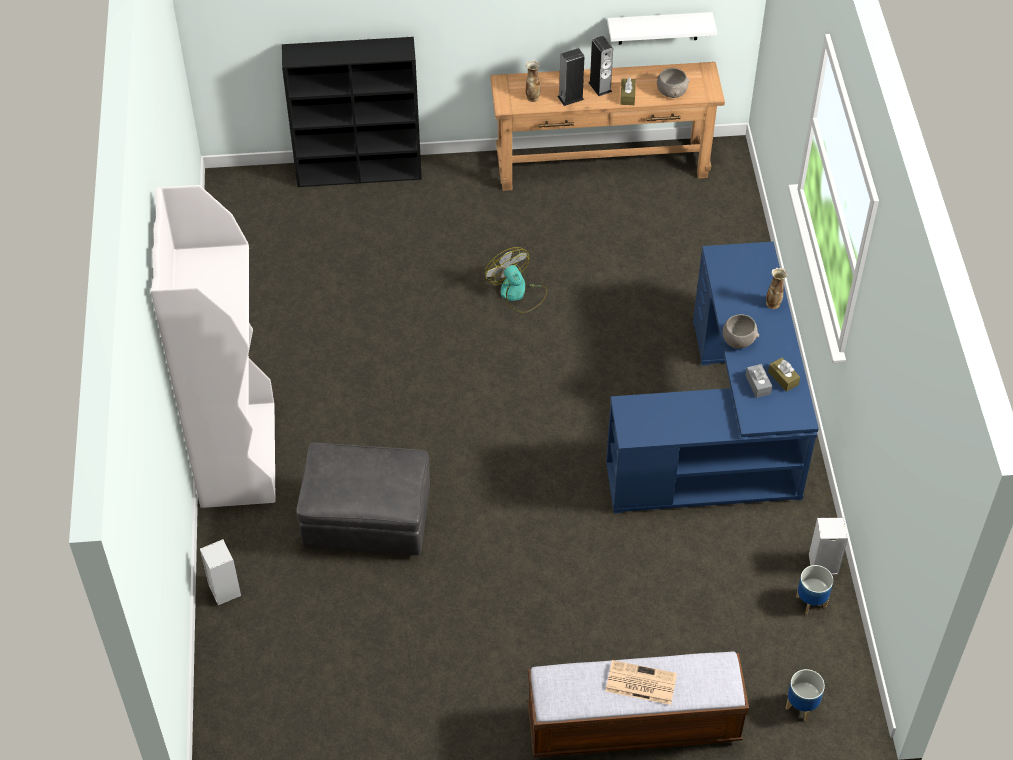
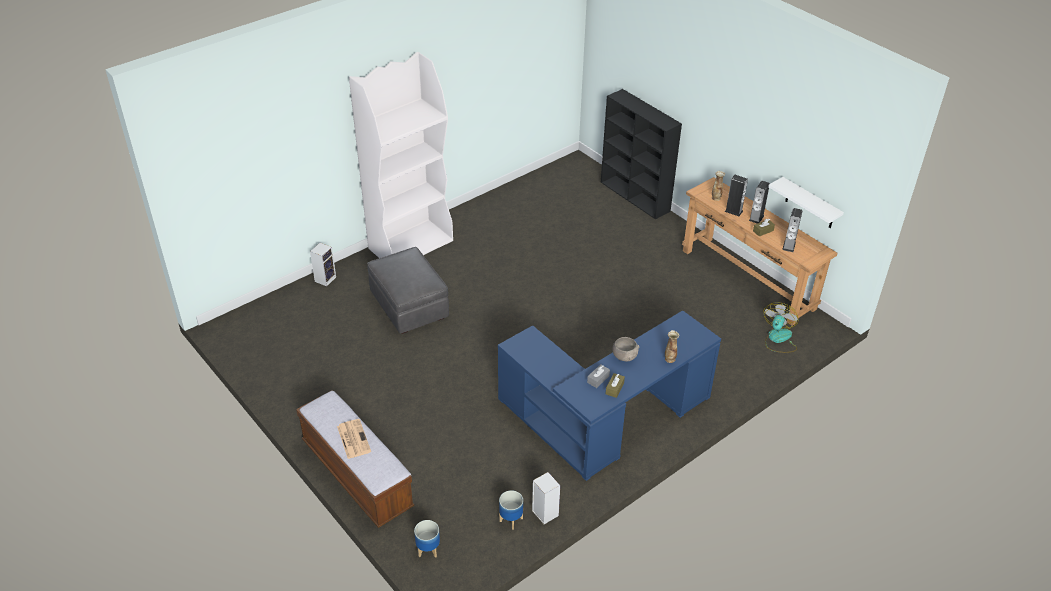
camera: 55 degrees right, 10 degrees down
(517, 294) = (615, 290): fan -> fan (778, 339)
(671, 92) = (789, 246): grey bowl -> speaker

